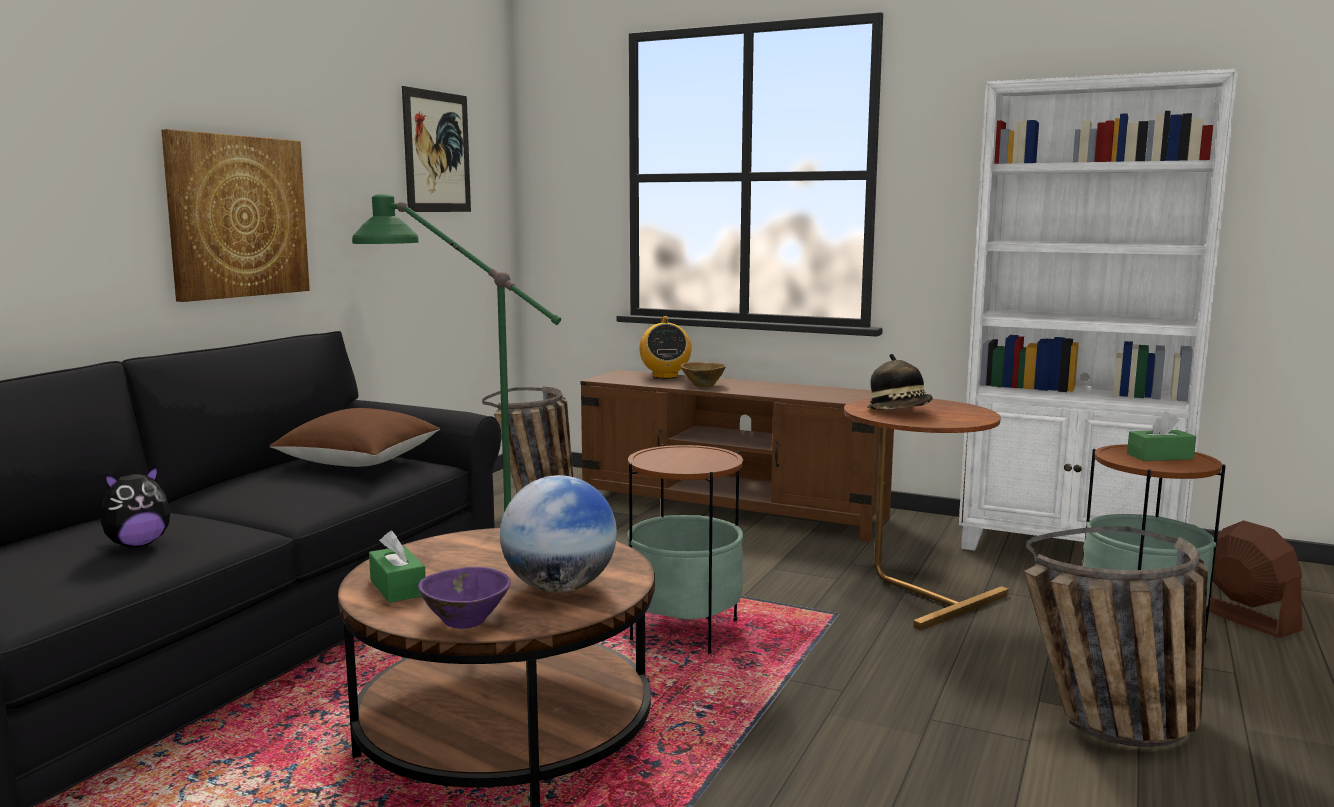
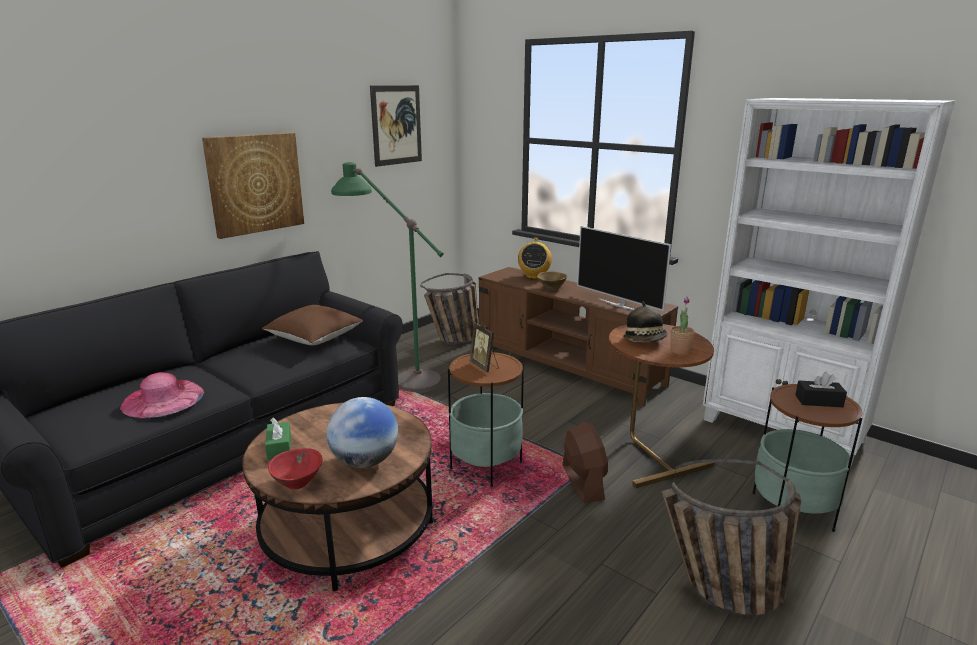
camera: 15 degrees right, 10 degrees up
(138, 544) = (163, 399): plush toy -> pink hat
(466, 621) = (298, 483): purple bowl -> red bowl
(683, 459) = (484, 366): none -> picture frame
(816, 395) = (620, 305): none -> television
(955, 416) = (680, 351): none -> potted plant
(1160, 456) = (818, 401): green tissue box -> black tissue box
(1242, 617) = (878, 512): brown fan -> brown fan (582, 482)

